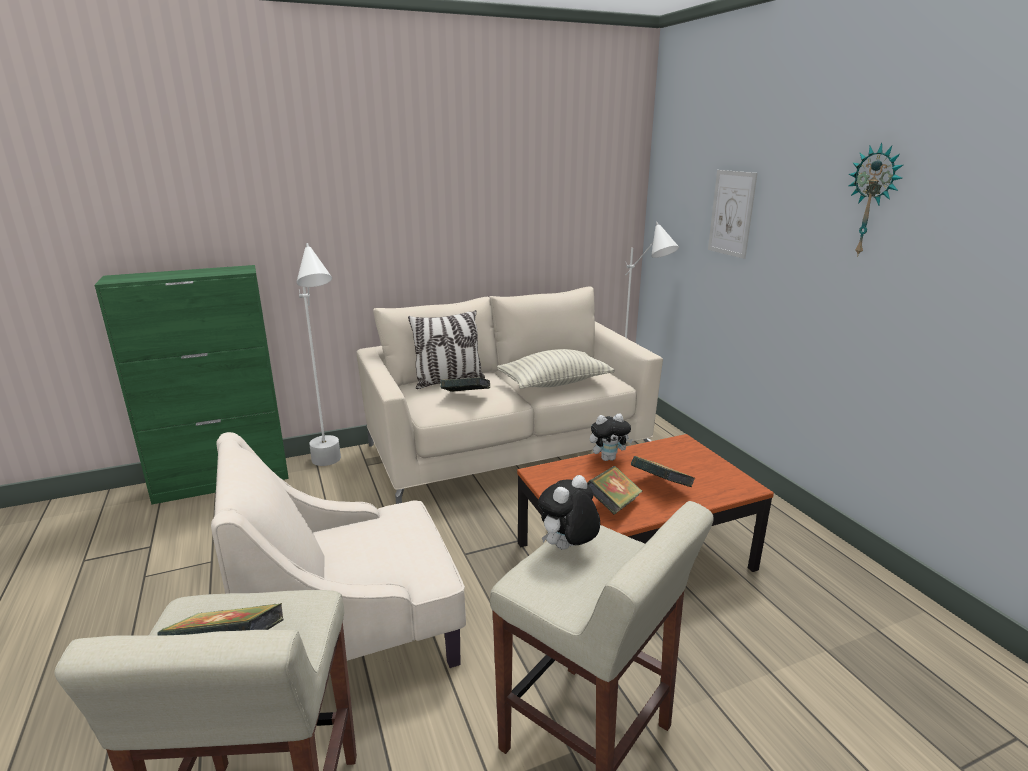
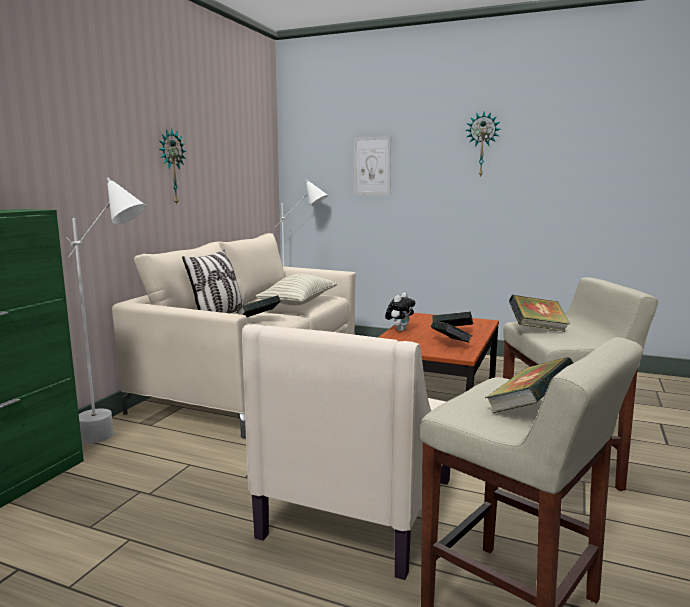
camera: 45 degrees left, 10 degrees down
(448, 214) = (171, 167): none -> wall clock
(567, 548) = (537, 329): plush toy -> book

